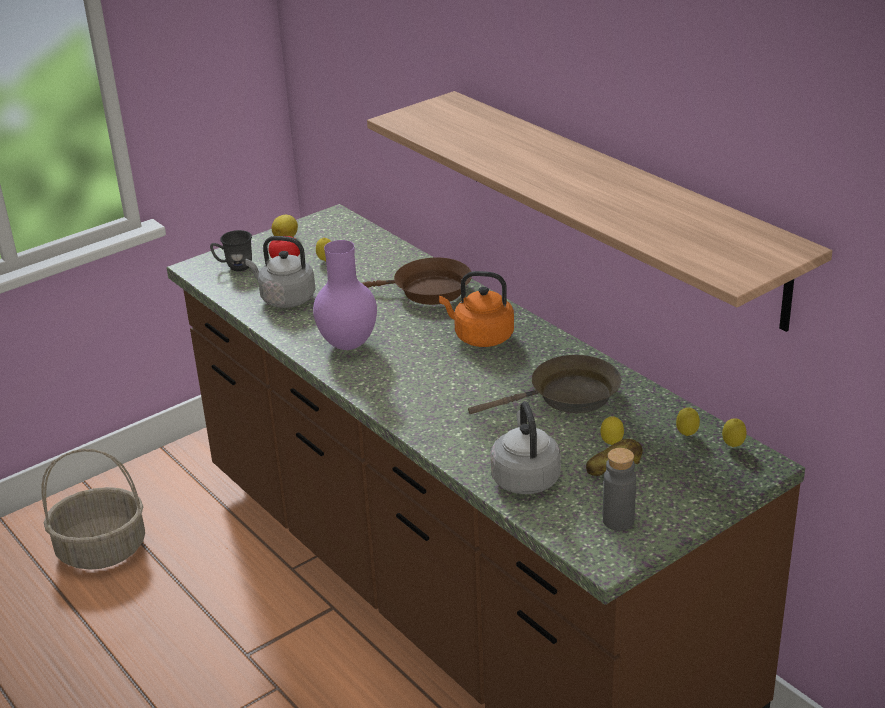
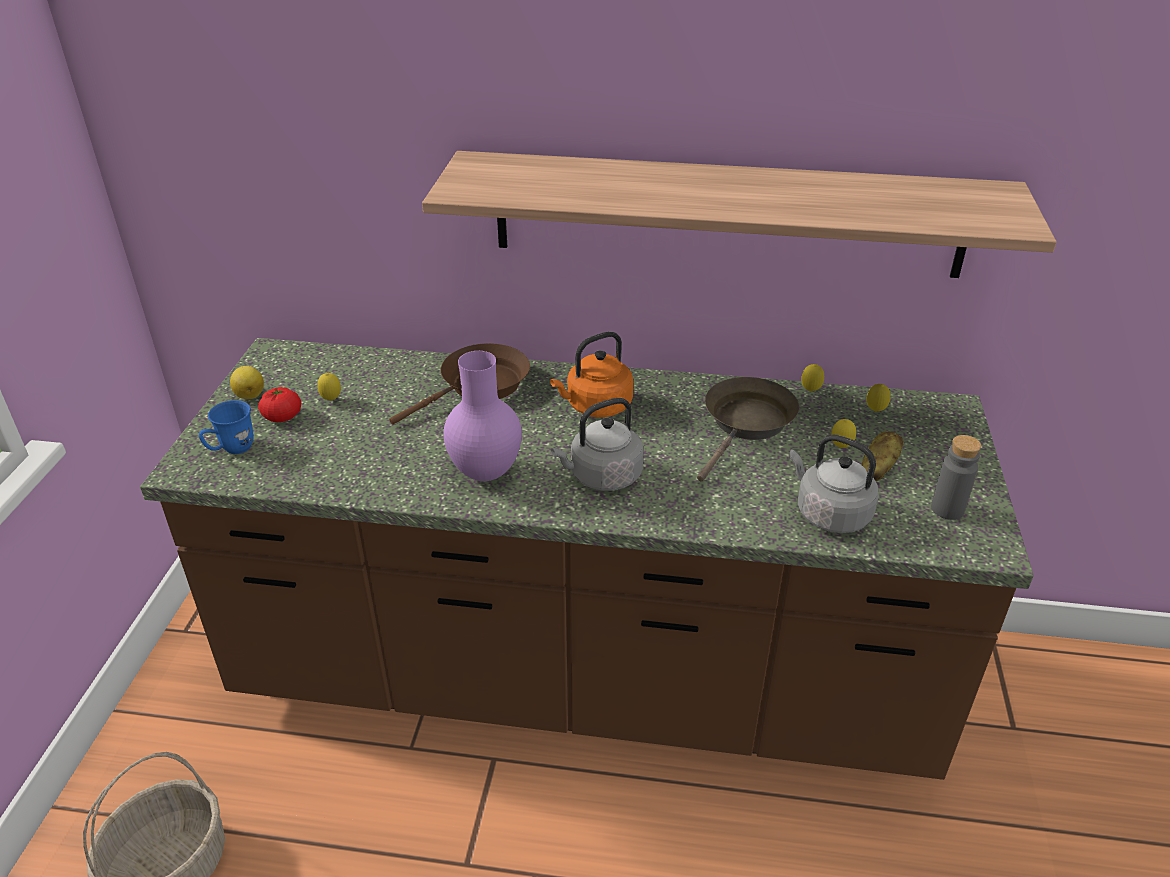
camera: 45 degrees left, 5 degrees up
(234, 267) = (231, 449): grey mug -> blue mug
(285, 299) = (345, 457): grey kettle -> grey kettle (602, 477)
(733, 446) = (916, 403): lemon -> lemon (810, 391)

